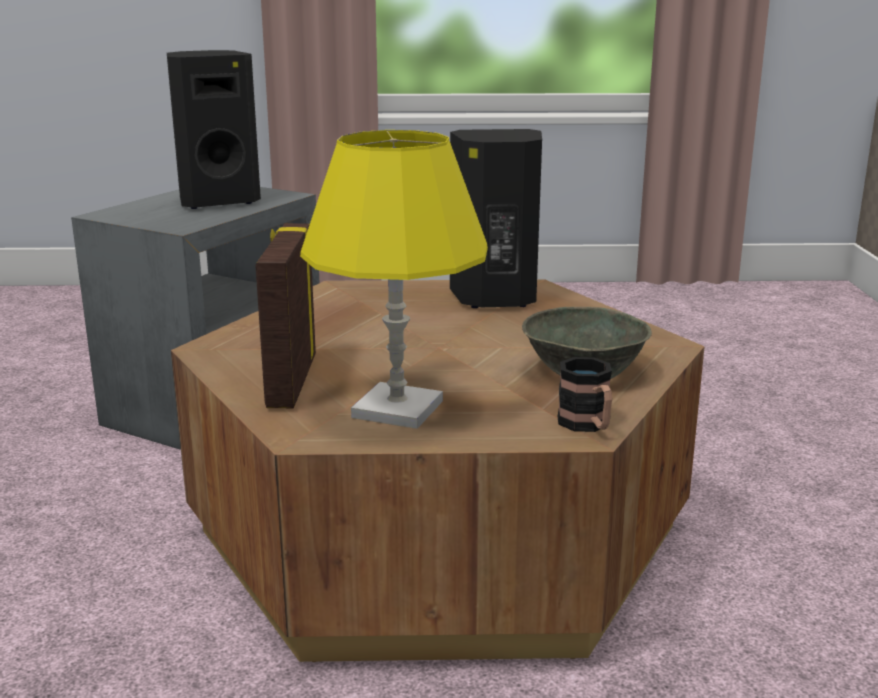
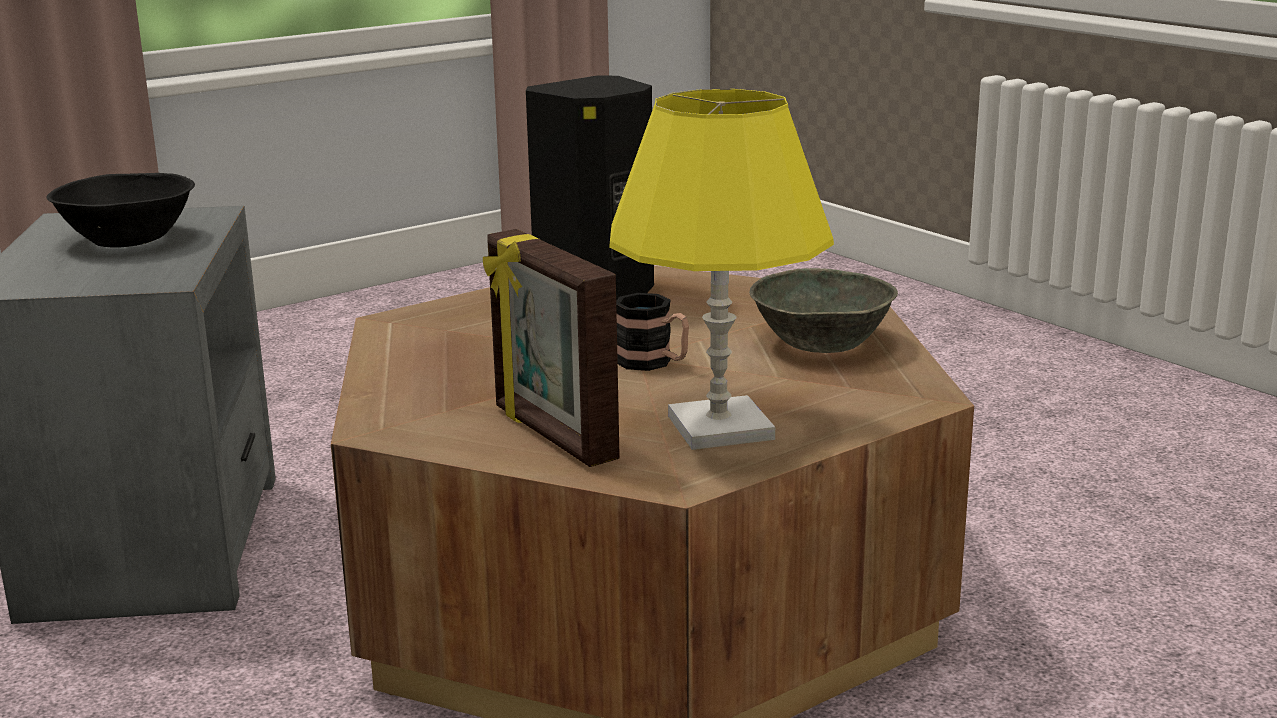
camera: 35 degrees left, 0 degrees up
(217, 201) = (129, 239): black speaker -> black bowl
(588, 425) = (915, 390): mug -> mug (653, 363)

